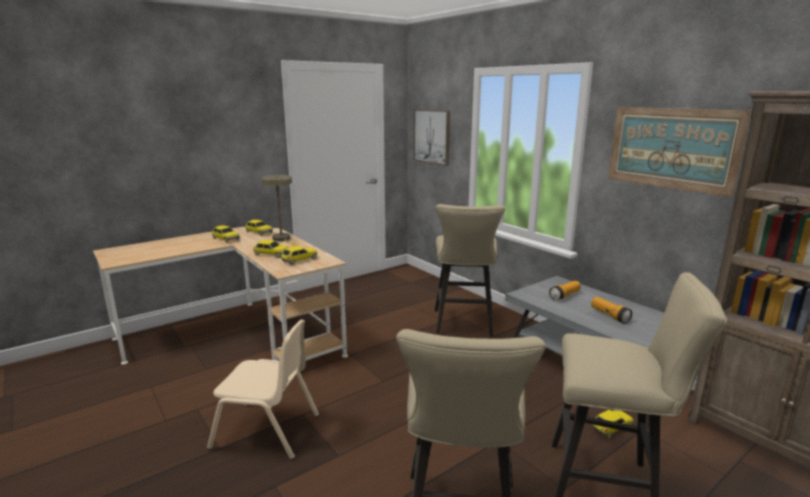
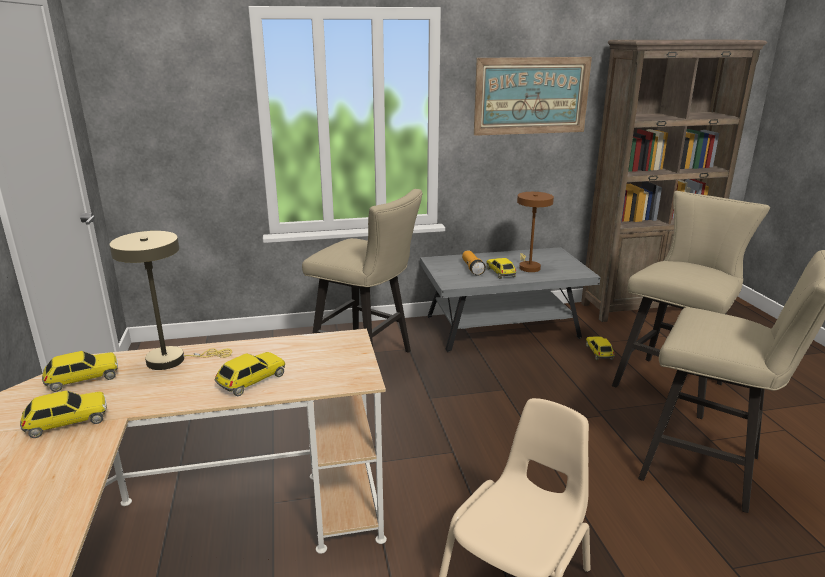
camera: 65 degrees left, 5 degrees up
(299, 260) = (315, 360): toy car -> toy car (500, 273)
(432, 136) = (162, 119): picture -> none
(609, 316) = (528, 267): flashlight -> brown table lamp

